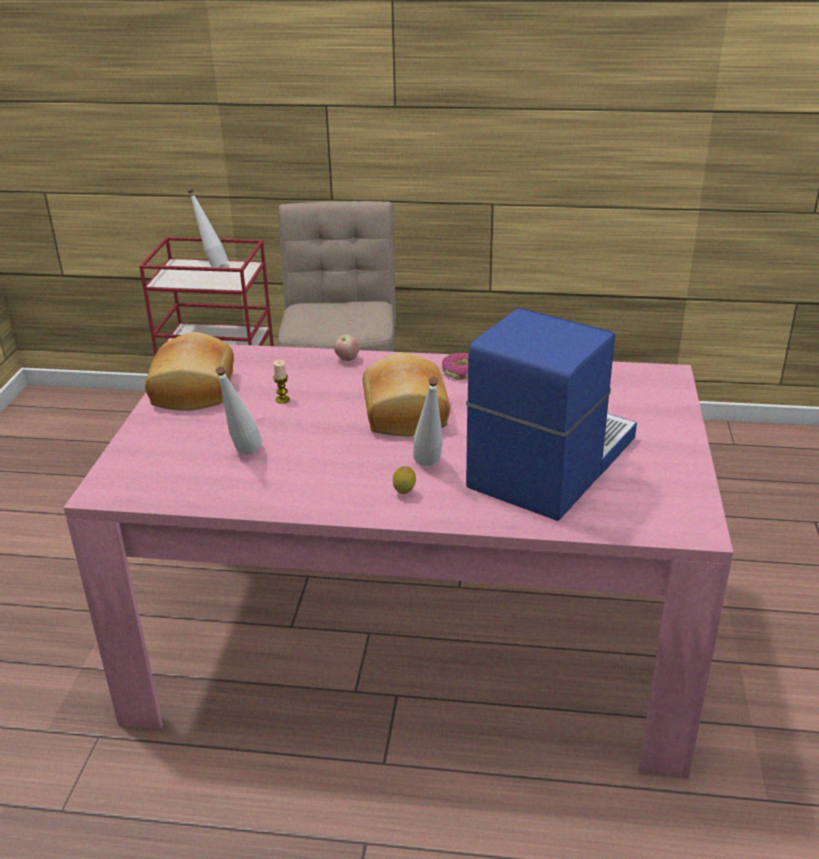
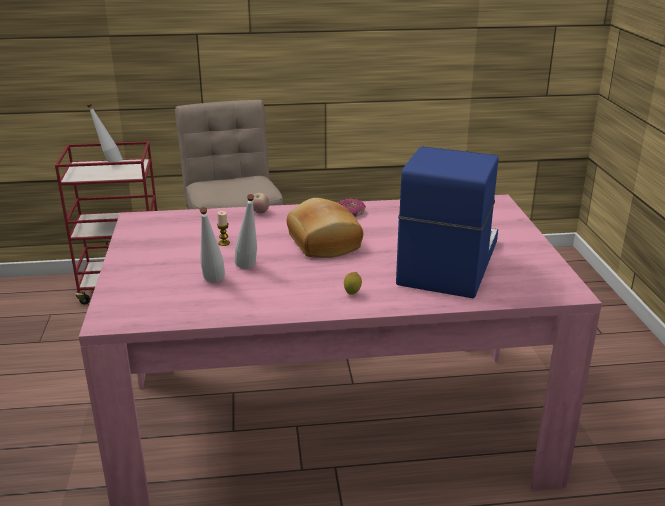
camera: 15 degrees left, 5 degrees down
(195, 390) = (149, 243): bread -> none
(429, 468) = (362, 276): white bottle -> white bottle (249, 270)

